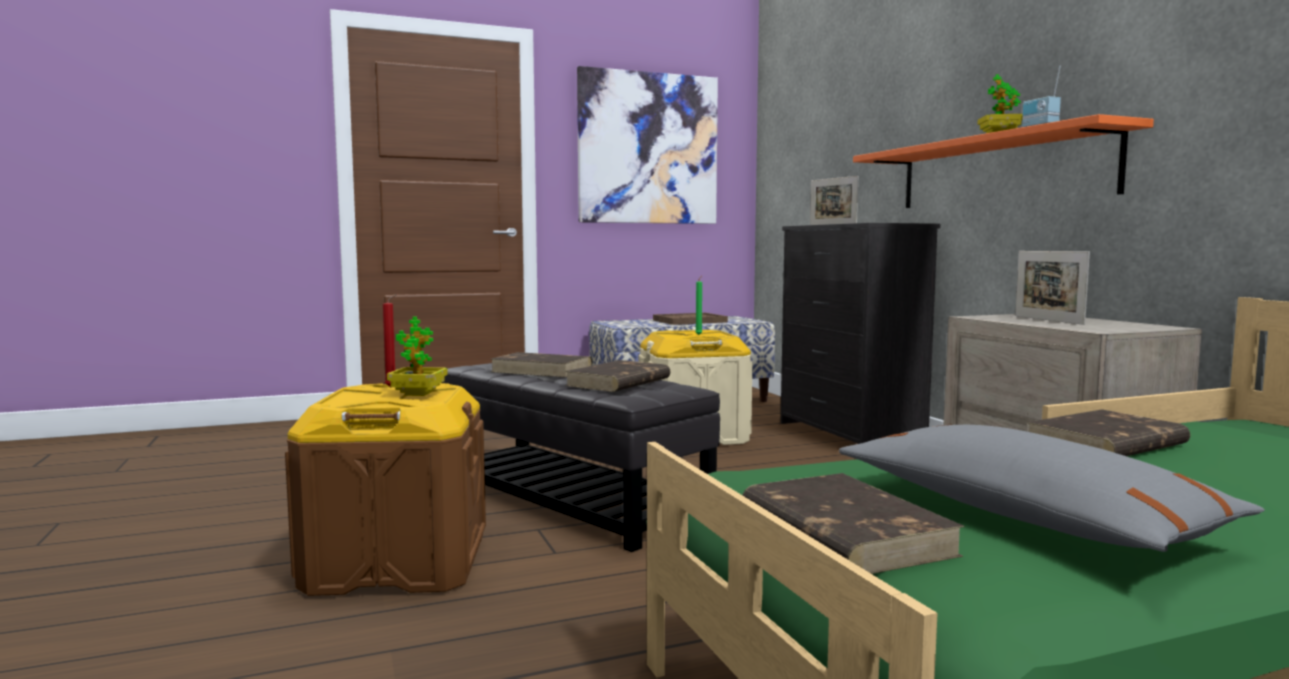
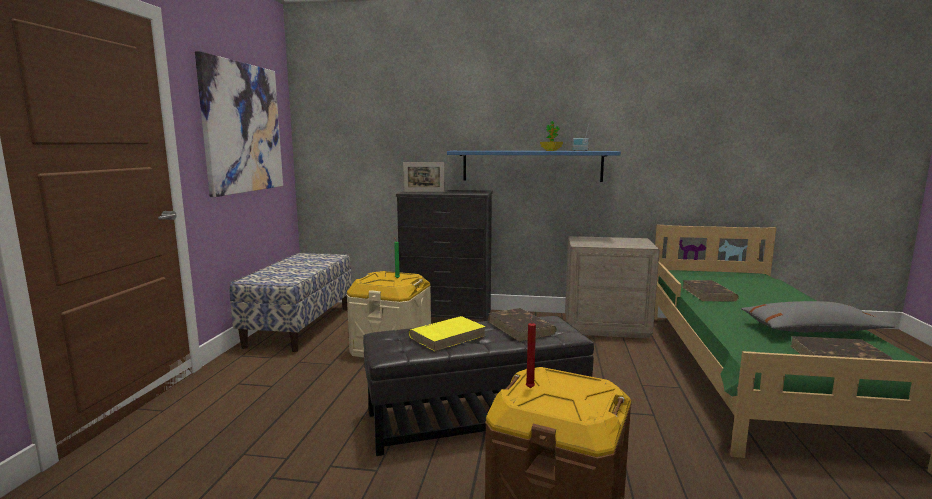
camera: 60 degrees left, 5 degrees up
(418, 393) = (566, 382): potted plant -> none
(543, 370) = (448, 336): brown book -> yellow book
(689, 321) = (300, 265): brown tray -> none
(1000, 172) = (532, 166): orange shelf -> blue shelf
(1048, 320) = (602, 241): picture frame -> none

